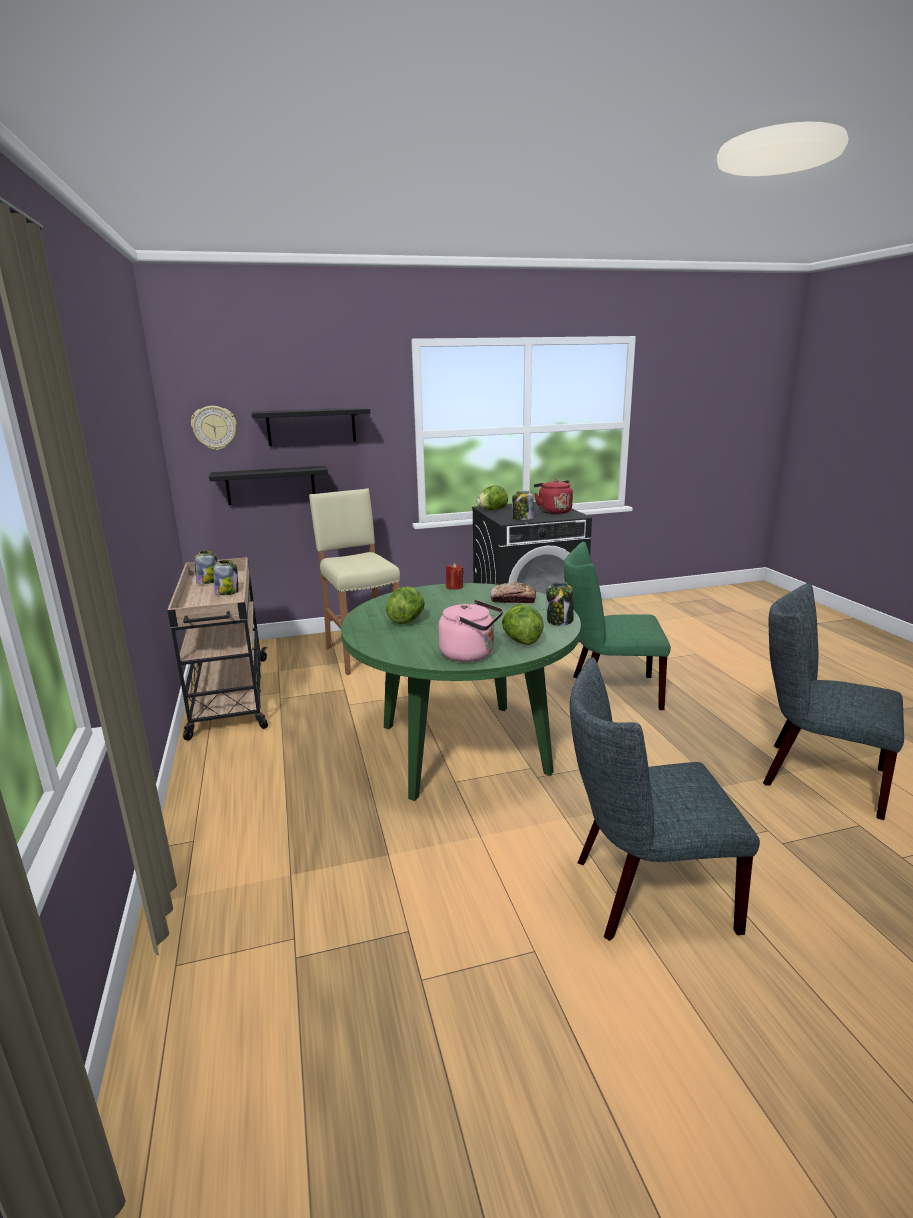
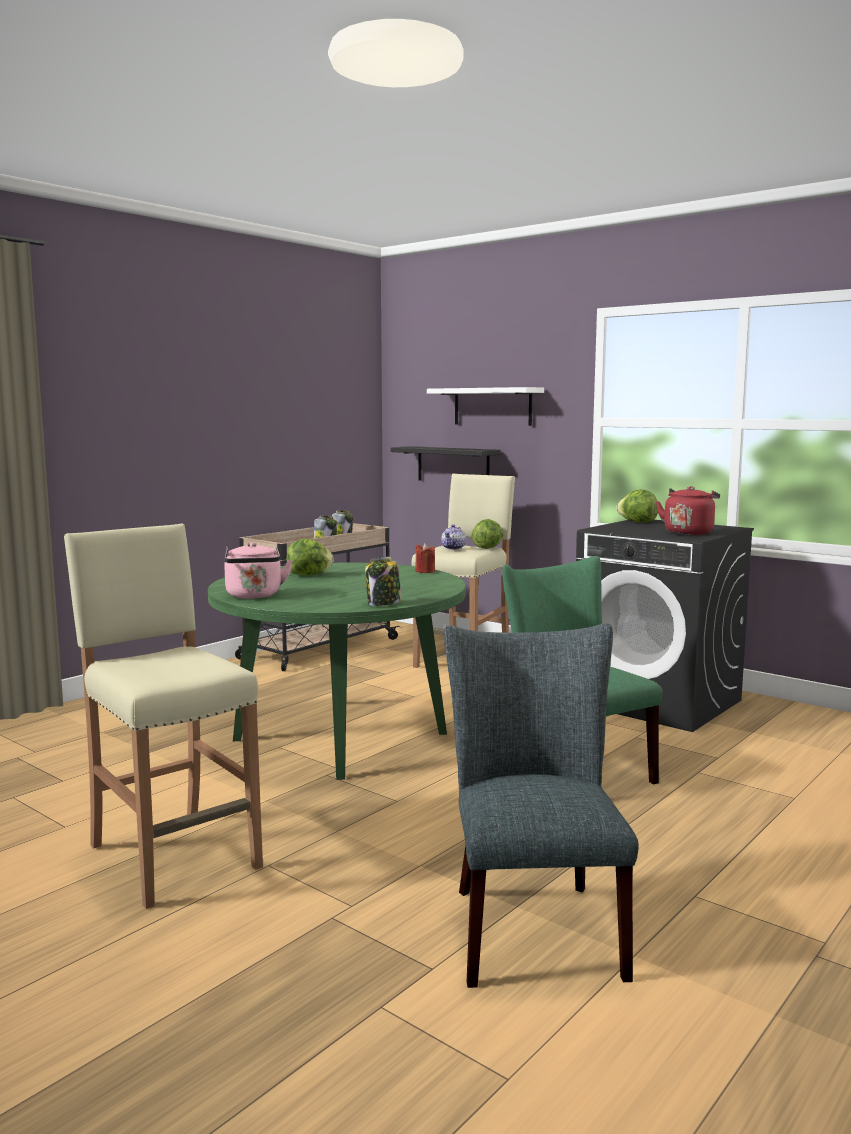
camera: 55 degrees right, 10 degrees down
(214, 428) = (416, 403): wall clock -> none
(311, 426) = (492, 406): black shelf -> white shelf
(350, 562) = (453, 548): none -> teapot
(513, 600) = (420, 587): bread -> none
(521, 641) = (307, 601): lettuce -> lettuce (488, 548)
(522, 519) = (620, 531): jar -> none
(643, 893) = (173, 855): grey chair -> beige stool

